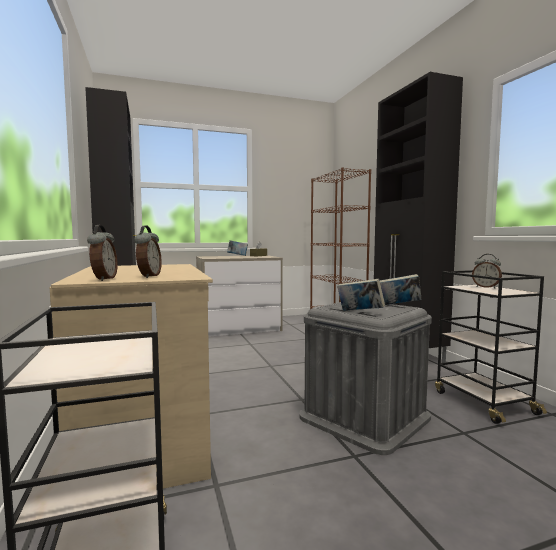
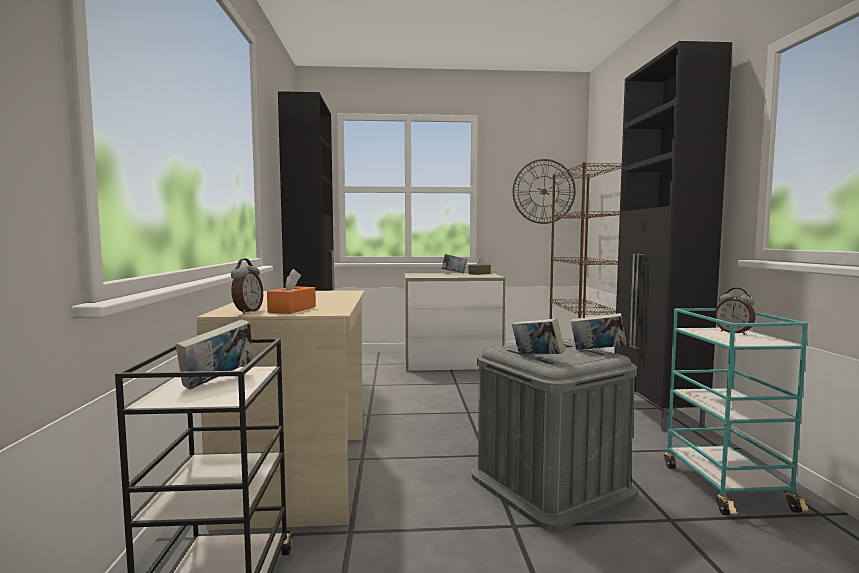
camera: 15 degrees right, 0 degrees up
(102, 349) = (218, 382): none -> book
(148, 276) = (292, 309): alarm clock -> orange tissue box
(303, 192) = (544, 191): none -> wall clock
(483, 402) = (725, 486): black cart -> turquoise cart

